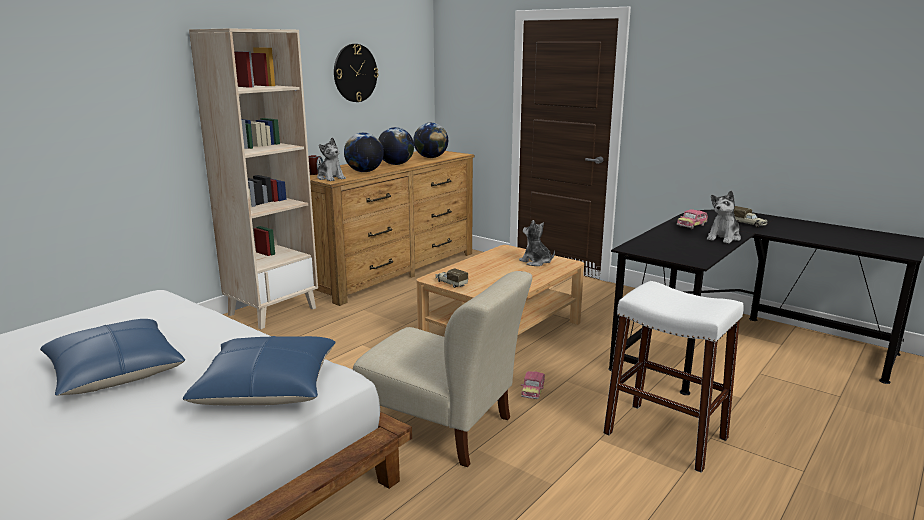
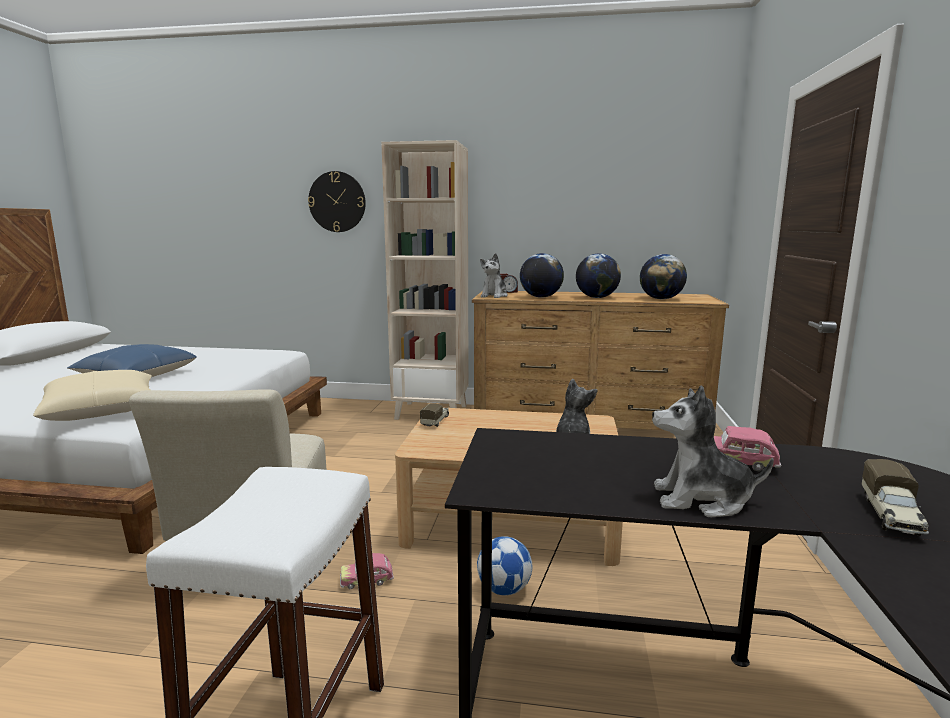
camera: 60 degrees right, 5 degrees down
(267, 387) = (102, 410): blue pillow -> beige pillow
(355, 73) = (590, 193): wall clock -> wall clock (337, 202)
(577, 354) = (504, 589): none -> football

